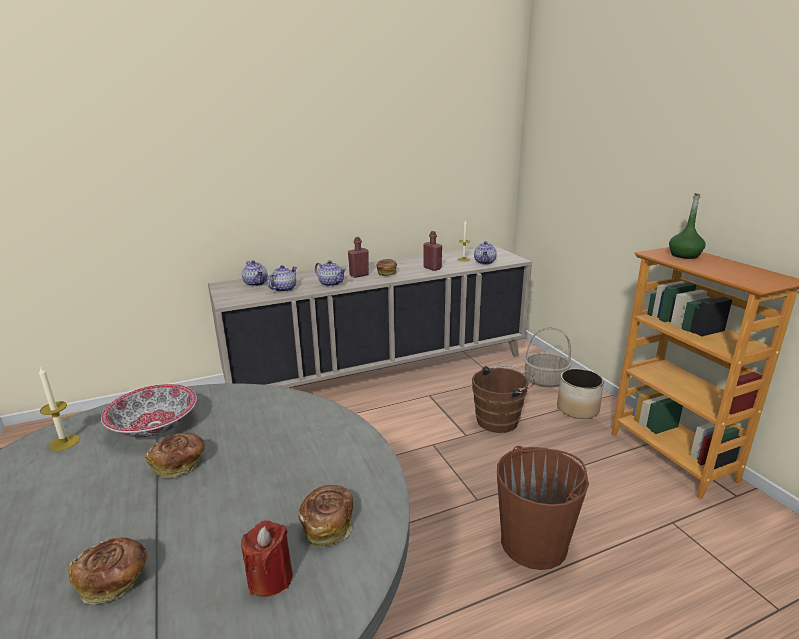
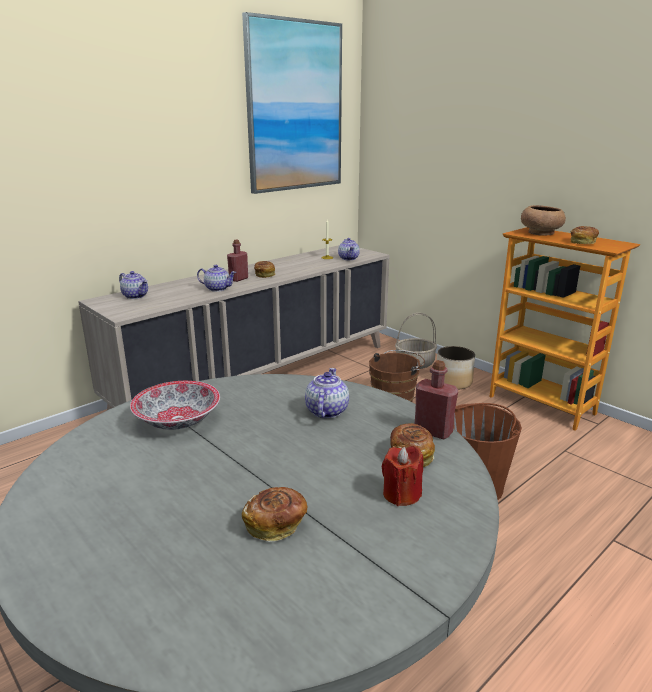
camera: 20 degrees left, 0 degrees up
(64, 442) = (97, 448): candle -> none
(179, 464) = (238, 442): bread -> bread (583, 242)
(284, 289) = (172, 298): teapot -> teapot (326, 411)
(432, 268) = (304, 267): red bottle -> red bottle (433, 431)
(443, 106) = (295, 107): none -> picture
(684, 255) = (541, 233): green bottle -> brown bowl

